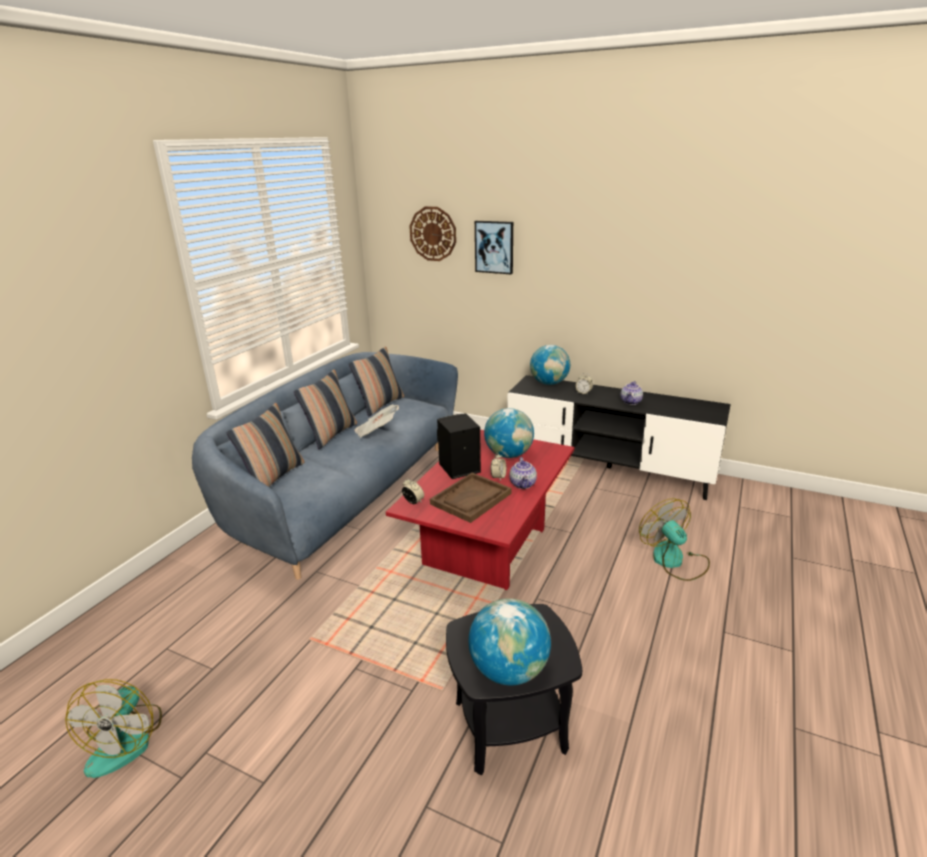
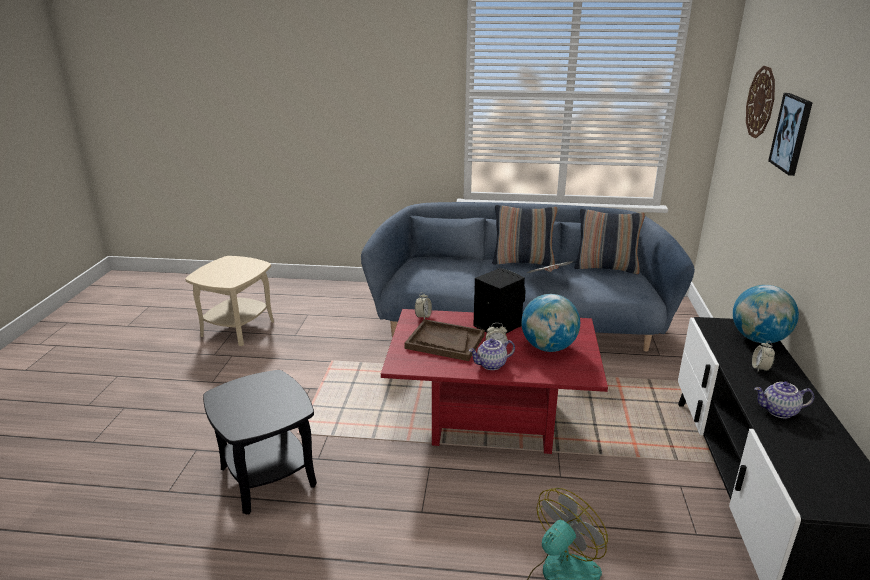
camera: 70 degrees right, 0 degrees up
(126, 739) = (237, 329): fan -> beige side table
(273, 477) = (437, 260): pillow -> none
(509, 670) = (230, 404): globe -> none

